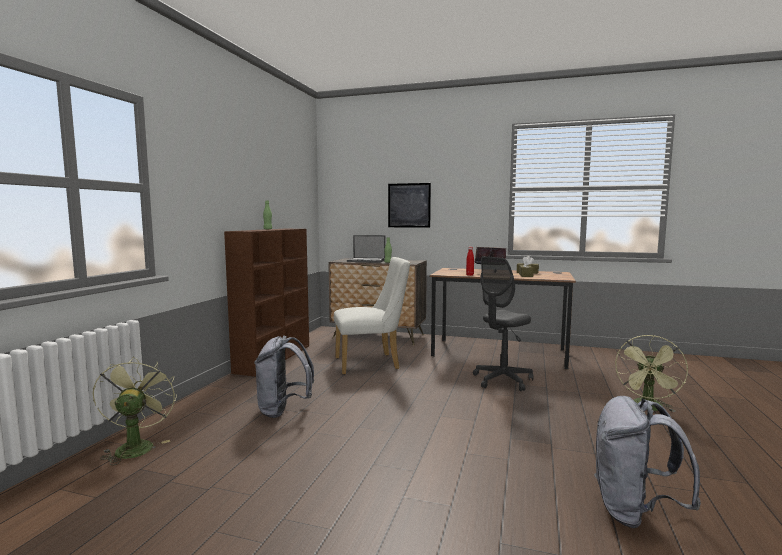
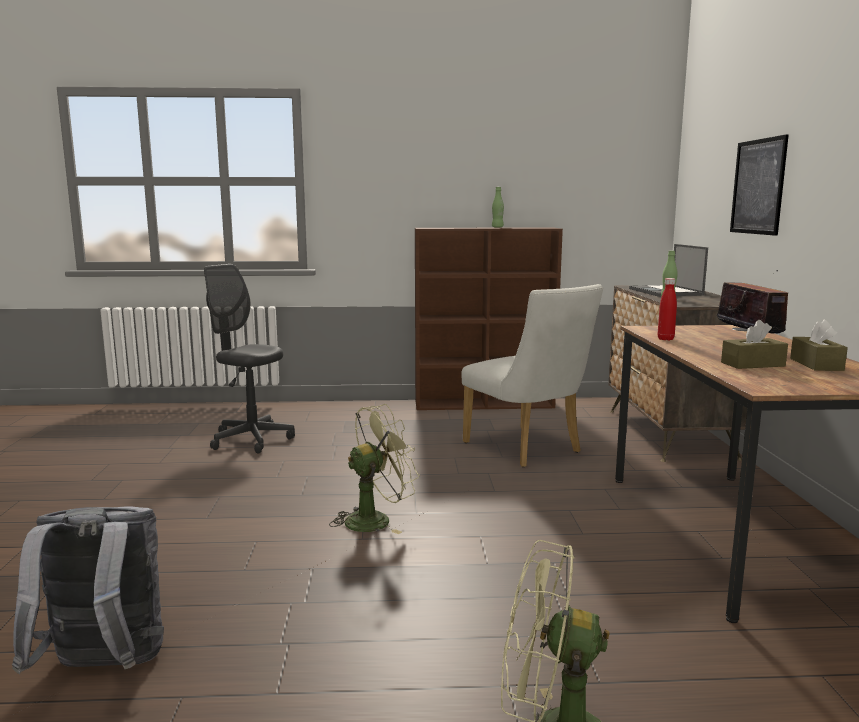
camera: 70 degrees right, 5 degrees up
(135, 446) = (235, 412): green fan -> green fan (376, 519)
(283, 410) = (331, 439): grey backpack -> none
(502, 380) = (558, 548): grey office chair -> grey office chair (251, 439)

